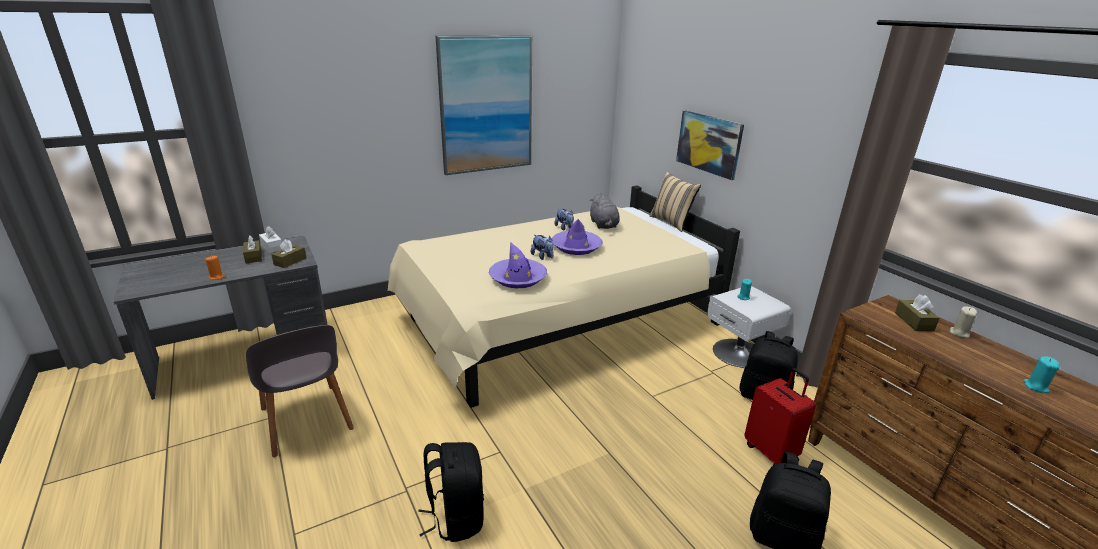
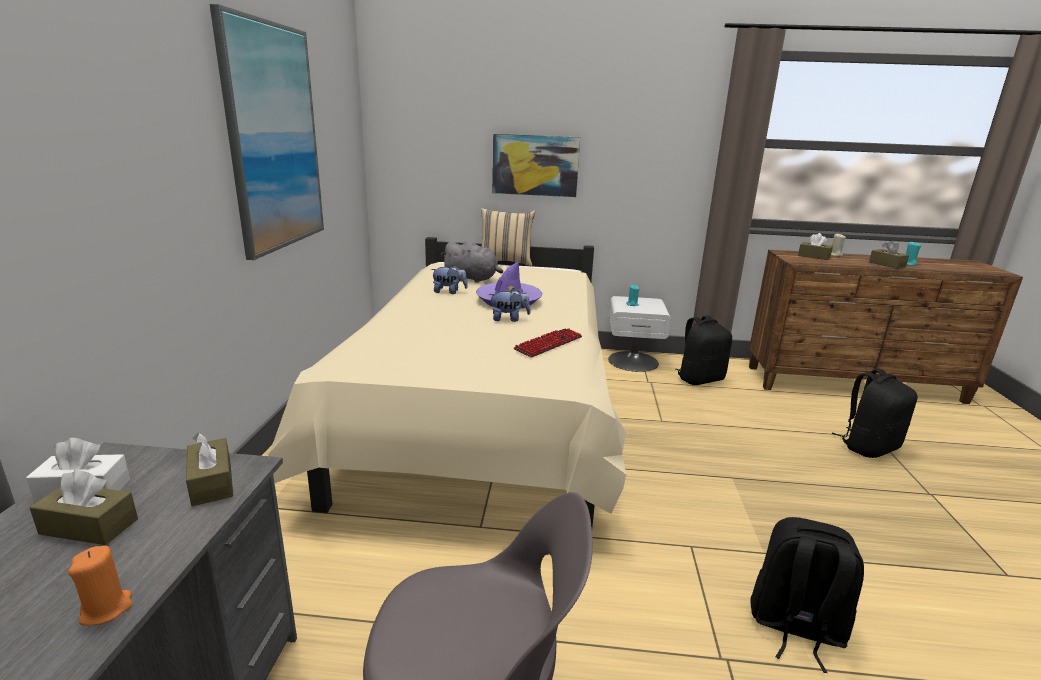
camera: 55 degrees left, 5 degrees down
(518, 278) = (549, 344): purple hat -> keyboard
(771, 452) = (770, 407): red suitcase -> none
(988, 370) = (887, 264): none -> brown tissue box

